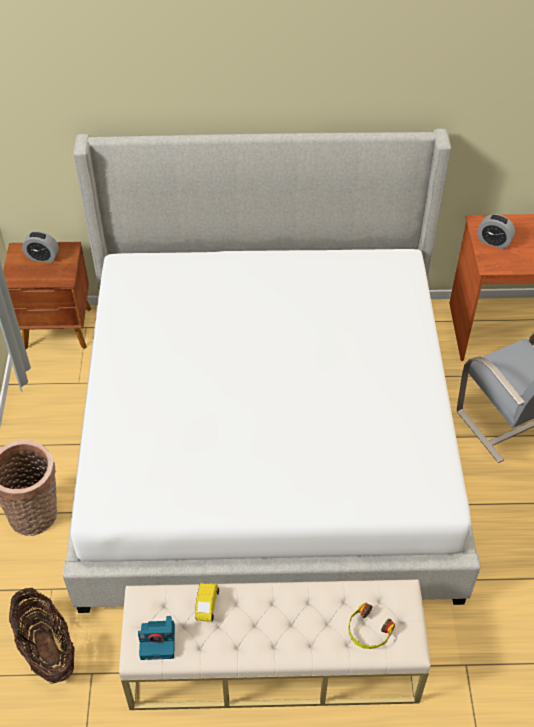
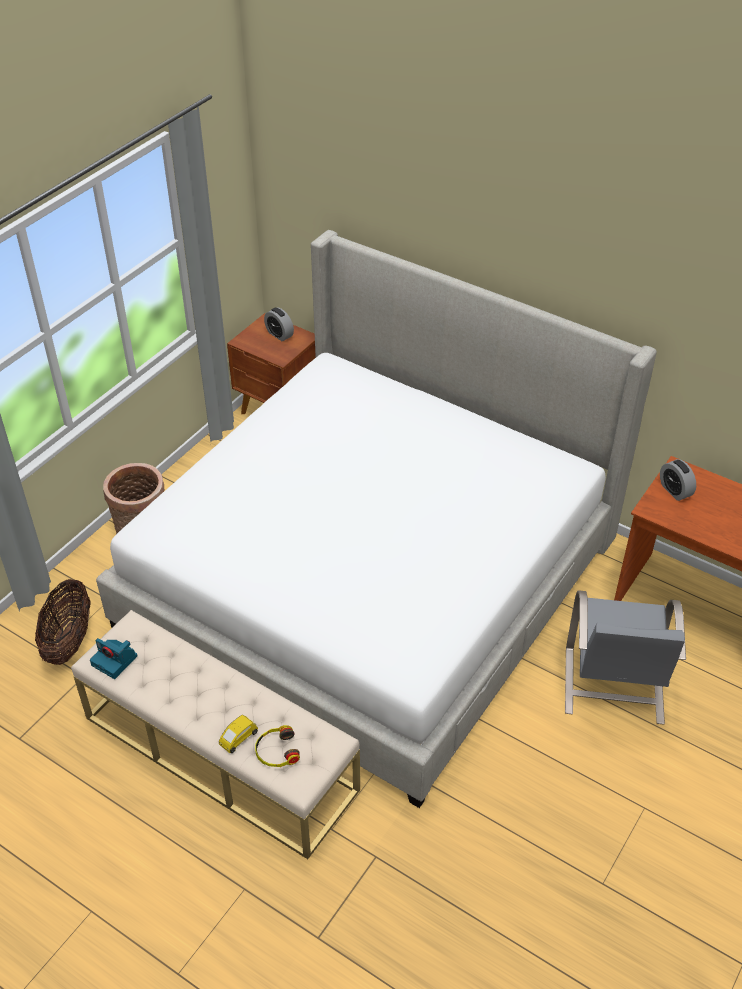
camera: 35 degrees right, 5 degrees down
(206, 605) = (172, 657): yellow toy car -> yellow toy car (238, 738)

